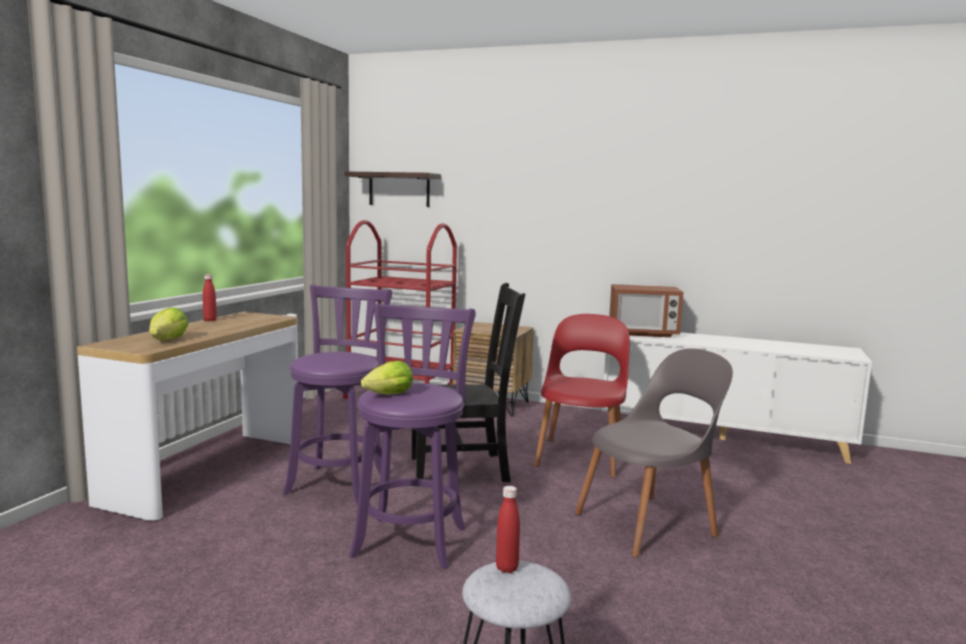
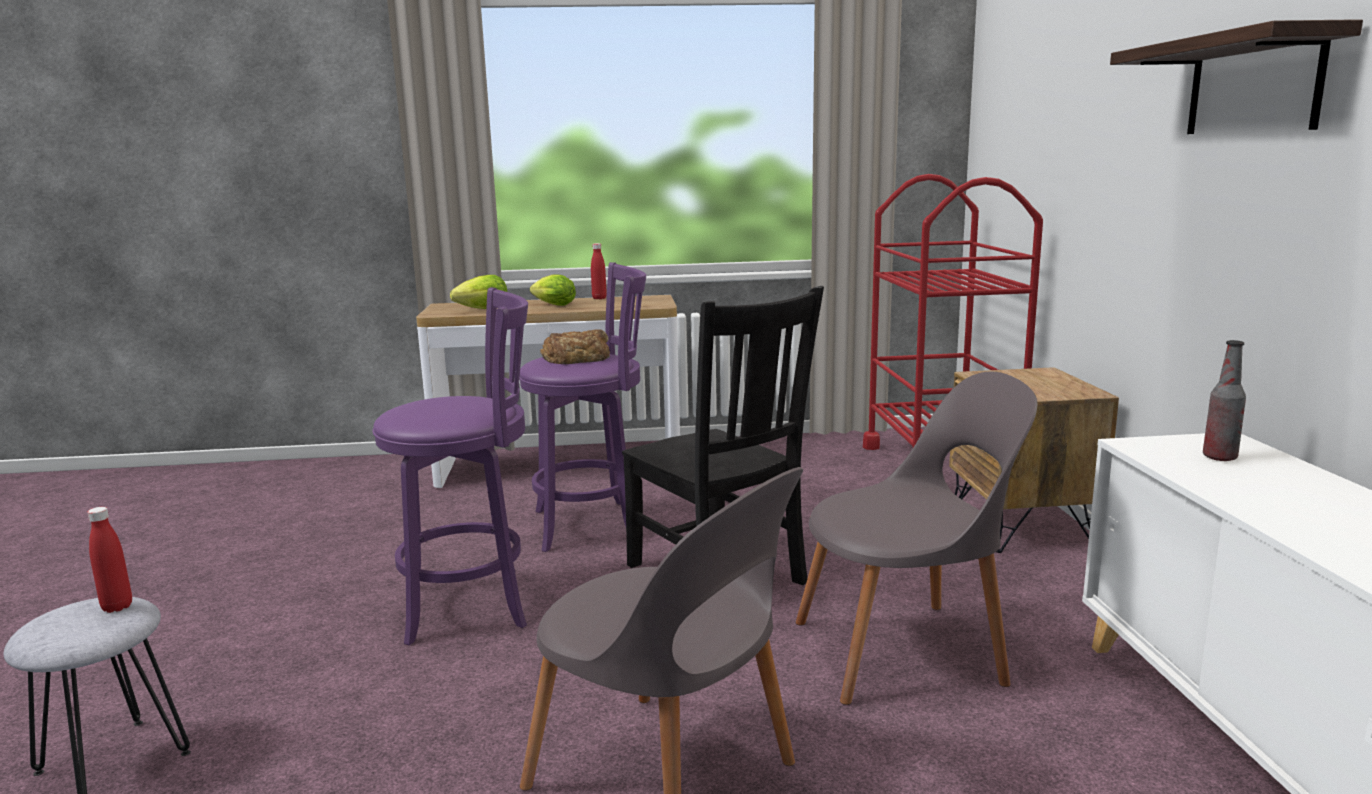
camera: 65 degrees right, 5 degrees up
(330, 356) = (577, 357): none -> bread
(386, 395) = (414, 403): lettuce -> lettuce (552, 305)
(399, 189) = (1006, 118): shelf -> shelf (1253, 85)
(581, 455) = (906, 651): red chair -> grey chair
(643, 333) = (1219, 457): microwave -> bottle

